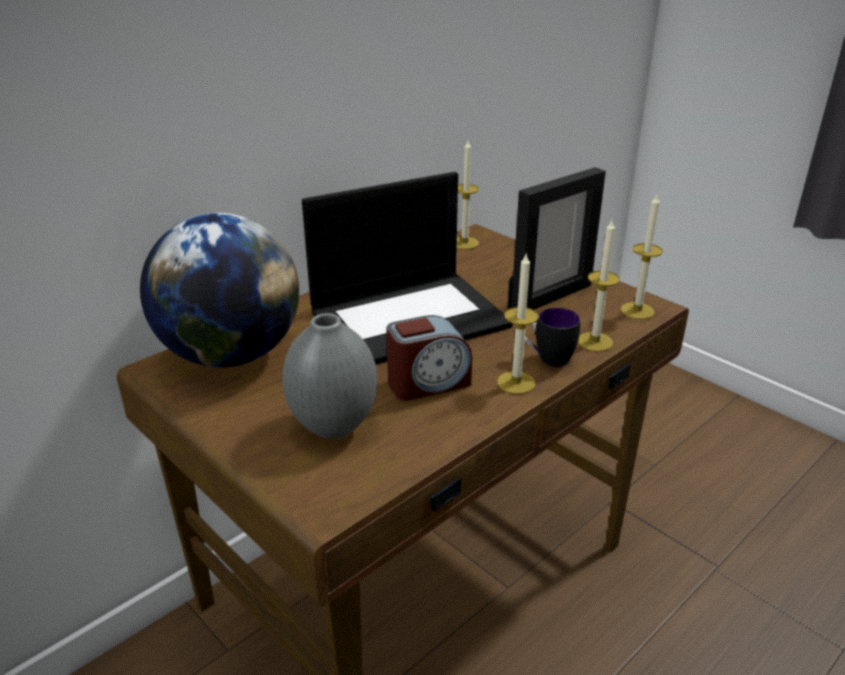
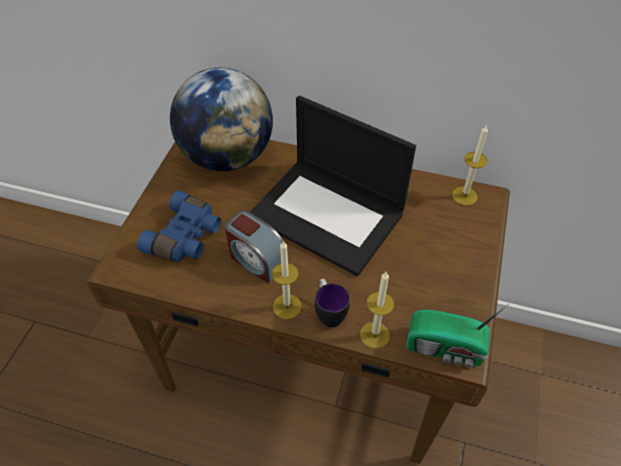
camera: 60 degrees right, 20 degrees up
(335, 427) = (186, 237): grey vase -> blue binoculars
(550, 296) = (423, 282): picture frame -> none
(637, 311) = (446, 349): candle -> radio

